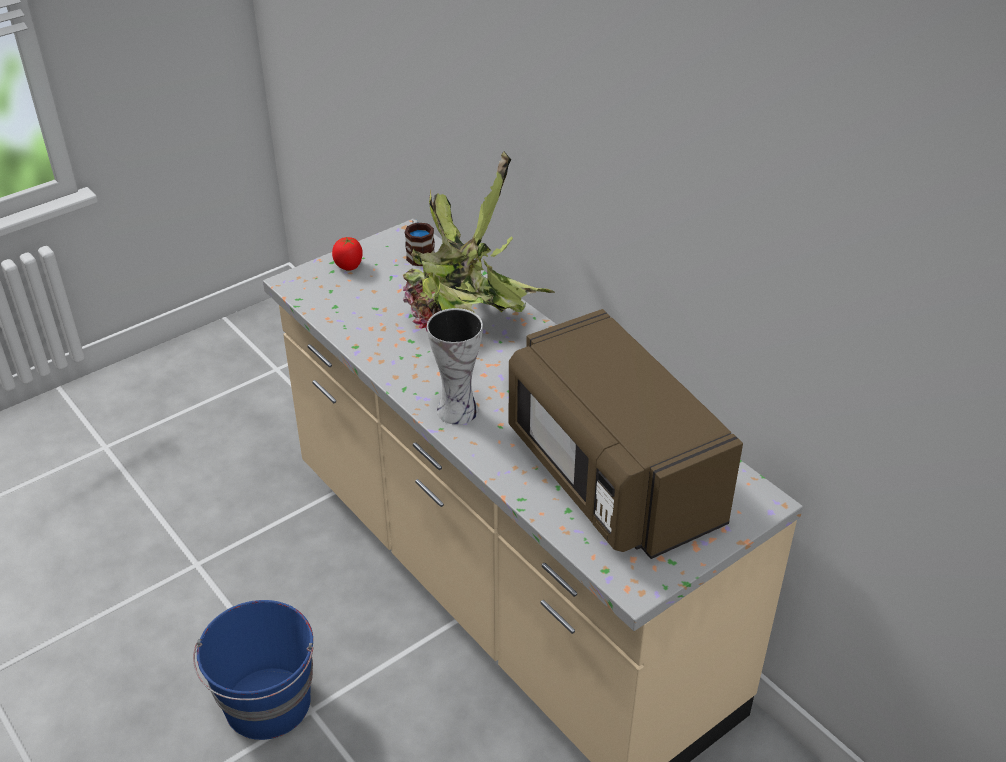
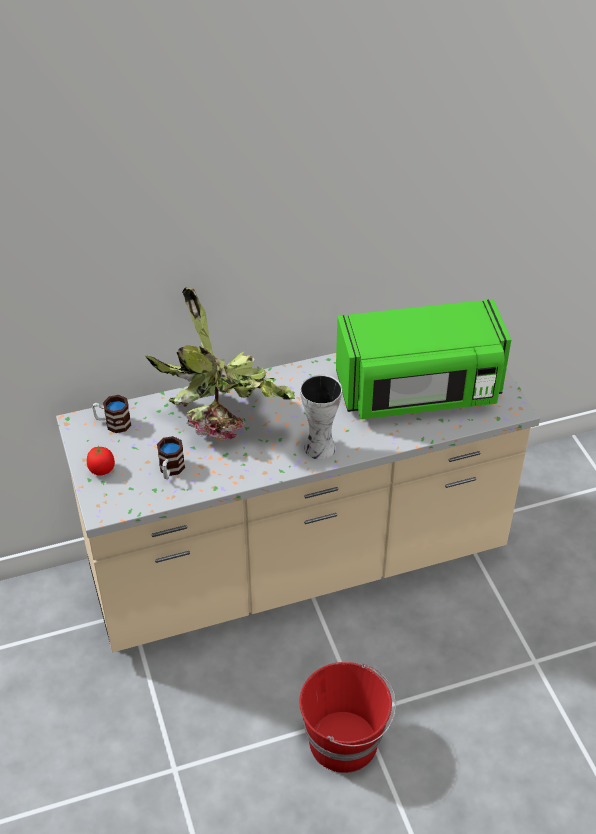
camera: 70 degrees left, 5 degrees up
(267, 704) = (345, 741): blue bucket -> red bucket
(368, 309) = (170, 470): none -> mug
(611, 477) = (419, 392): brown microwave -> green microwave

